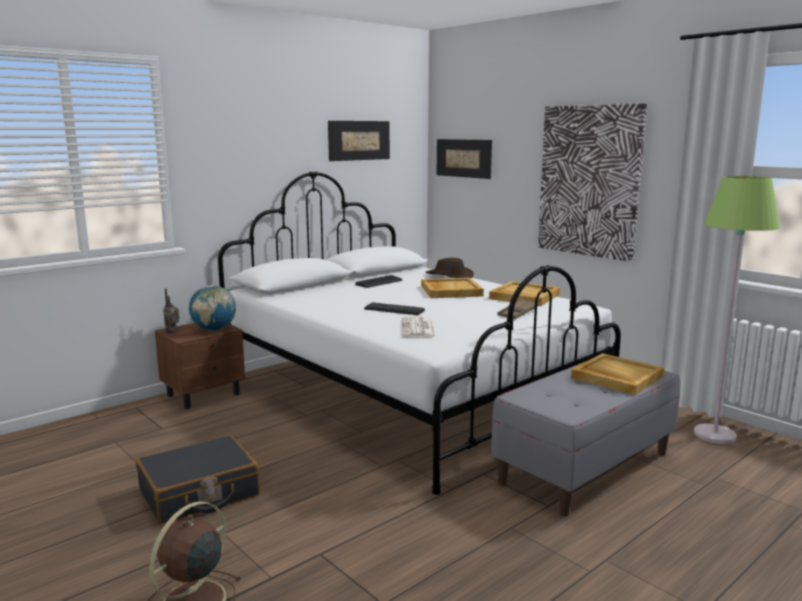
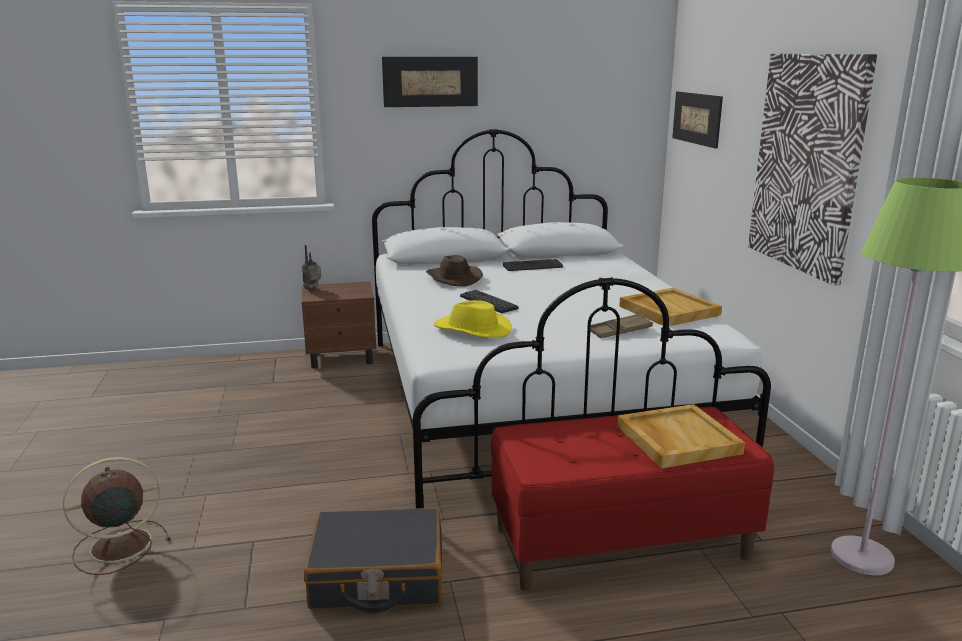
camera: 30 degrees right, 5 degrees up
(199, 493) = (230, 452): black suitcase -> black suitcase (377, 577)
(214, 330) = (349, 293): globe -> none
(359, 140) = (563, 92): picture -> picture (430, 81)
(418, 328) = (472, 329): newspaper -> yellow hat
(449, 276) = (626, 269): brown hat -> brown hat (453, 278)
(450, 291) = (592, 289): beige tray -> none
(584, 467) = (621, 542): grey bench -> red bench

